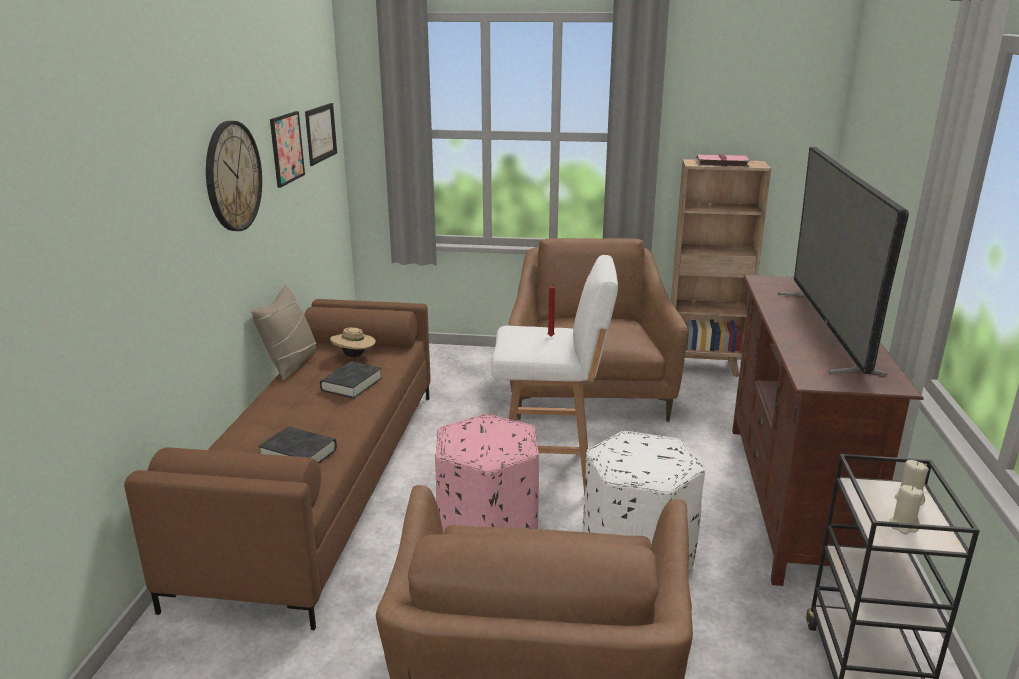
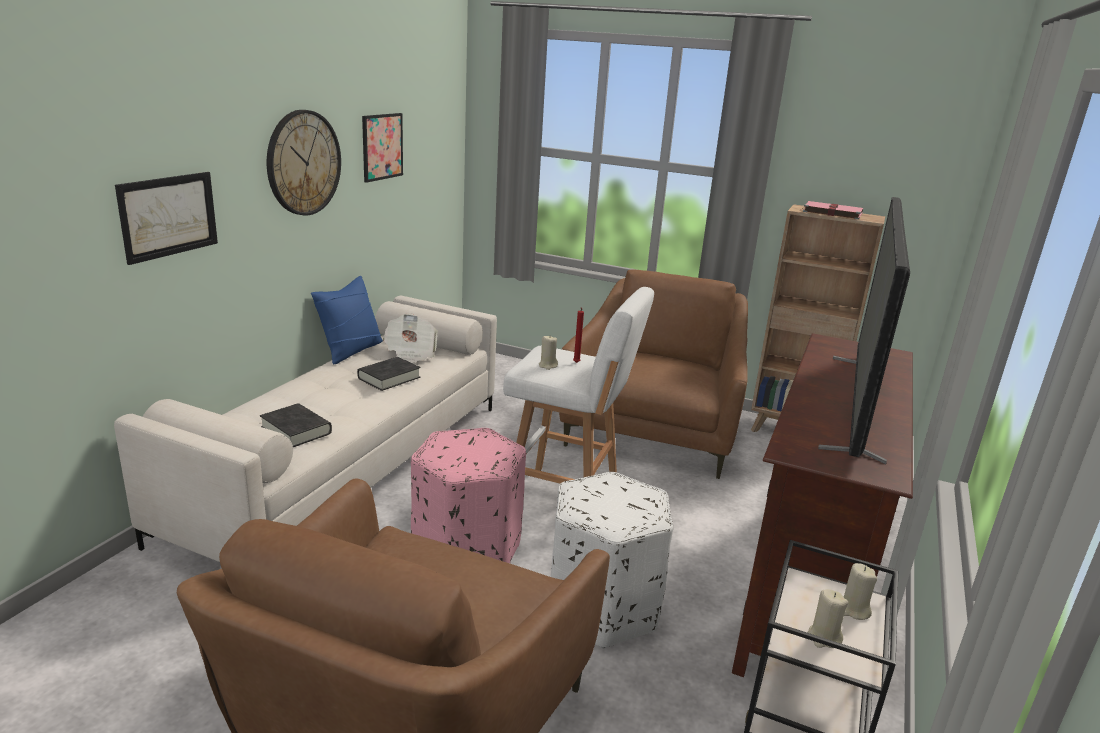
camera: 15 degrees right, 0 degrees up
(291, 364) = (351, 350): beige pillow -> blue pillow
(320, 133) = (432, 139): picture -> picture (169, 216)
(321, 482) = (347, 466): brown sofa -> white sofa
(354, 356) = (410, 353): beige hat -> newspaper
(528, 343) = (548, 365): none -> beige candle

